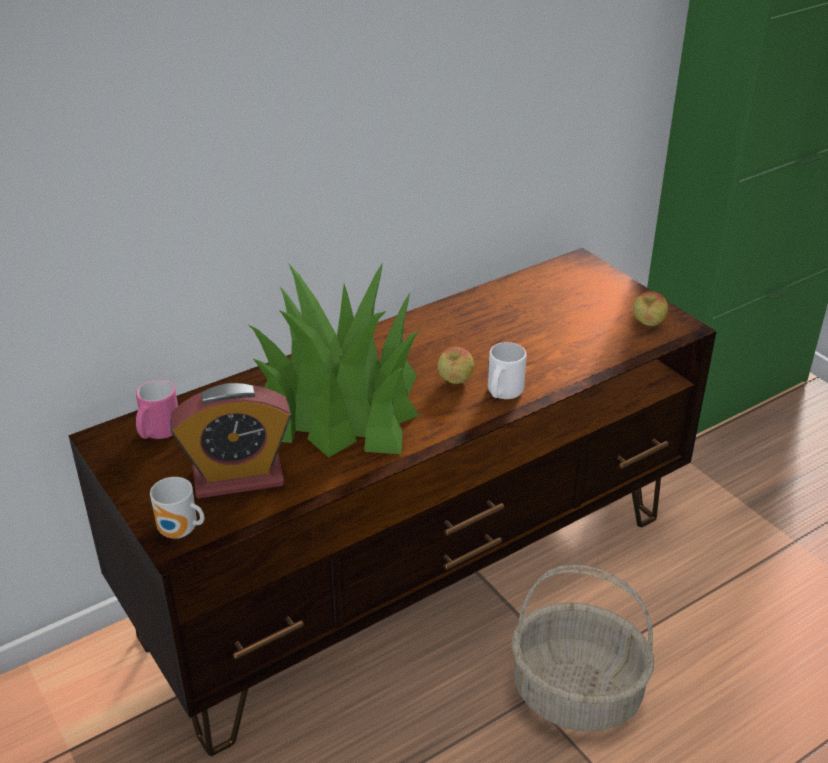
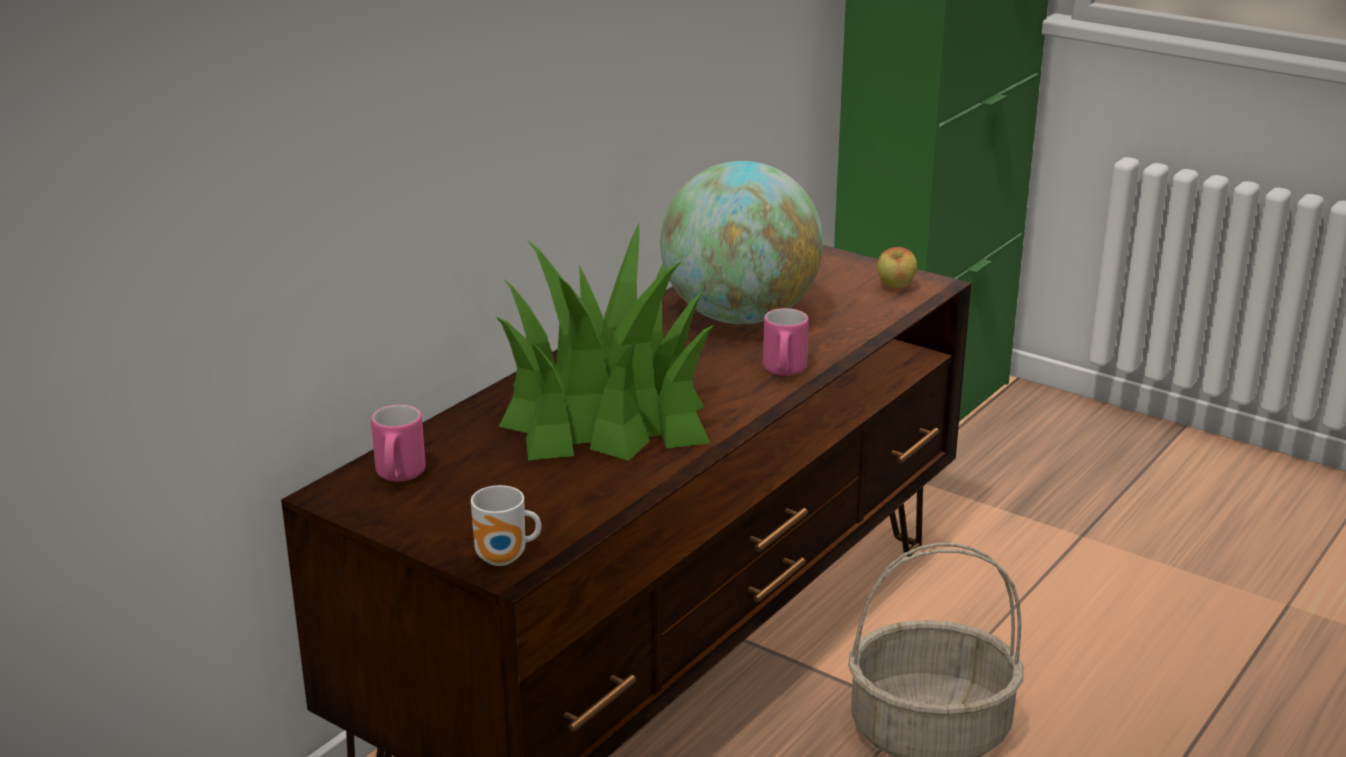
camera: 20 degrees left, 10 degrees down
(238, 477) = (534, 498): alarm clock -> none
(455, 382) = (722, 370): apple -> none
(502, 394) = (784, 372): white mug -> pink mug
(503, 330) = (740, 317): none -> globe

